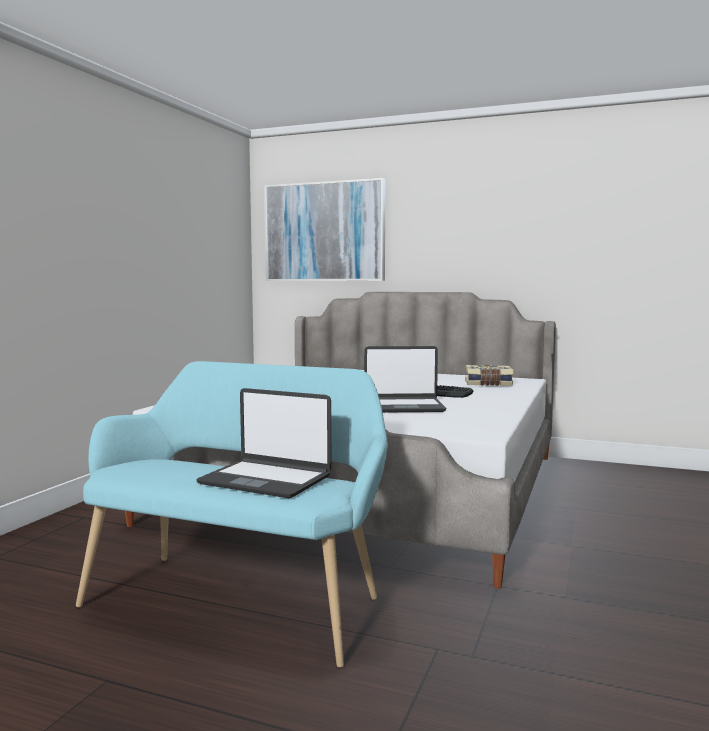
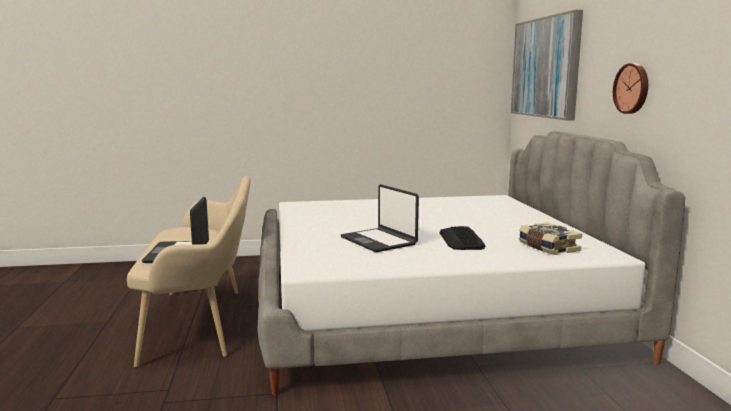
camera: 60 degrees right, 5 degrees up
(240, 598) = (202, 323): turquoise bench -> beige bench
(470, 248) = (632, 88): none -> wall clock

